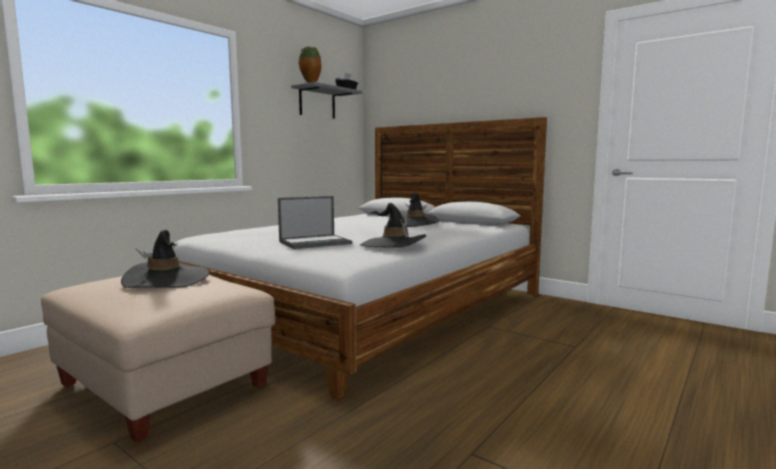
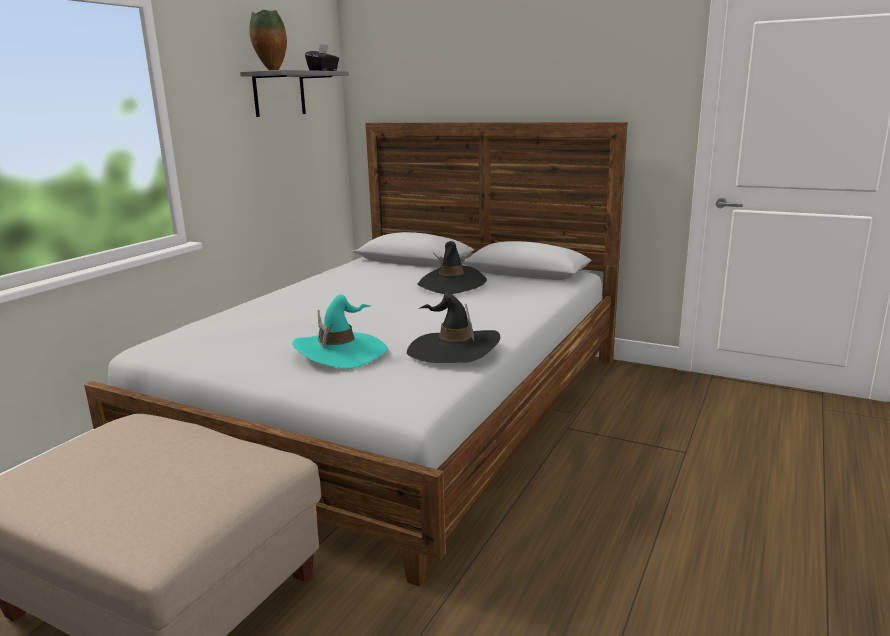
camera: 10 degrees left, 10 degrees up
(166, 280) = (151, 455): black hat -> none
(315, 242) = (341, 352): laptop -> turquoise hat

